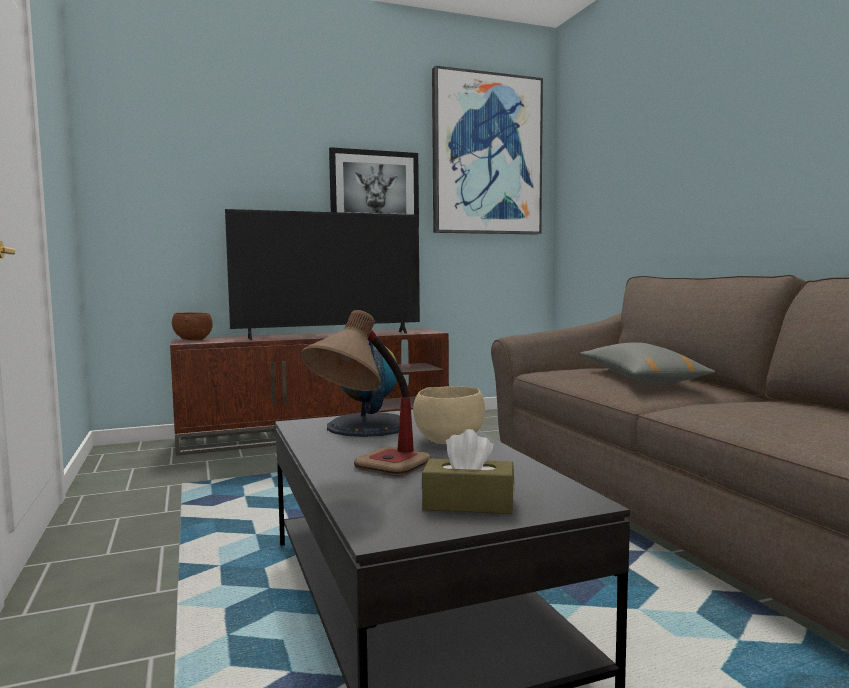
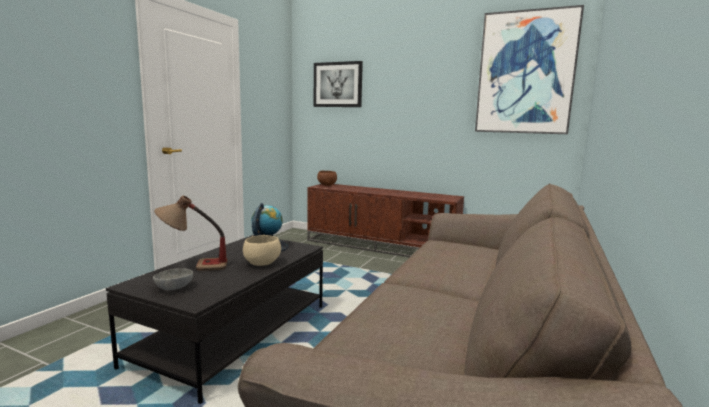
camera: 45 degrees right, 5 degrees up
(329, 335) = (388, 192): television -> none
(374, 189) = (436, 102): picture -> picture (337, 84)
(468, 503) = (173, 287): brown tissue box -> grey bowl
(639, 379) = (462, 262): grey pillow -> none

